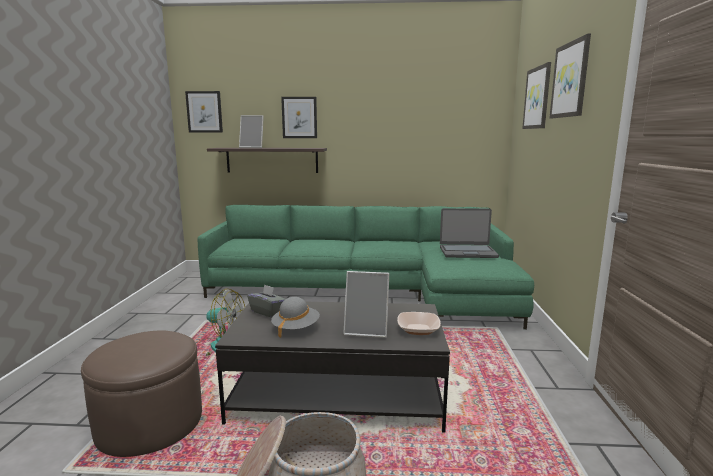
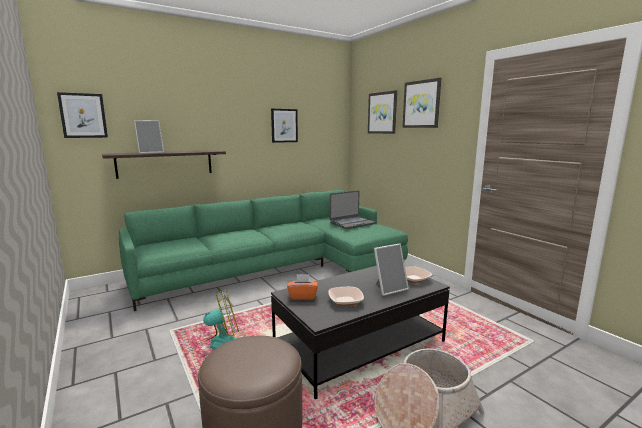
camera: 35 degrees left, 0 degrees up
(267, 312) = (302, 296): grey tissue box -> orange tissue box
(295, 328) = (345, 301): grey hat -> bowl
(299, 117) = (191, 123): picture -> picture (284, 125)

